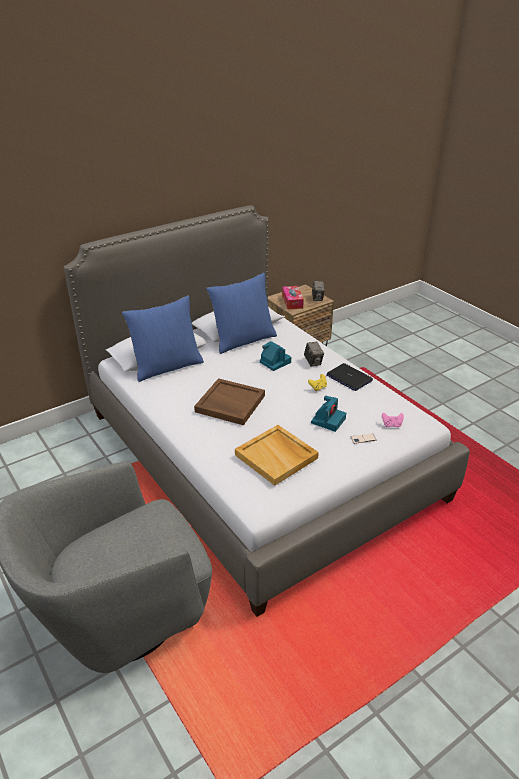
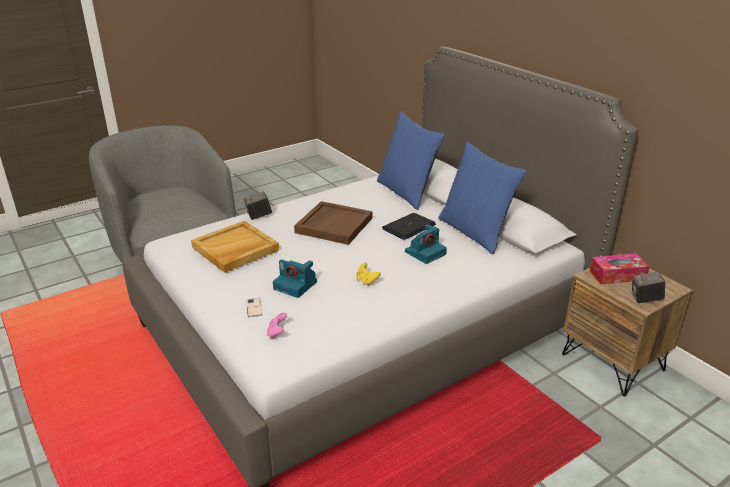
camera: 90 degrees right, 5 degrees down
(313, 362) = (429, 280): camera -> camera (259, 216)
(349, 378) = (391, 307): laptop -> laptop (409, 227)

